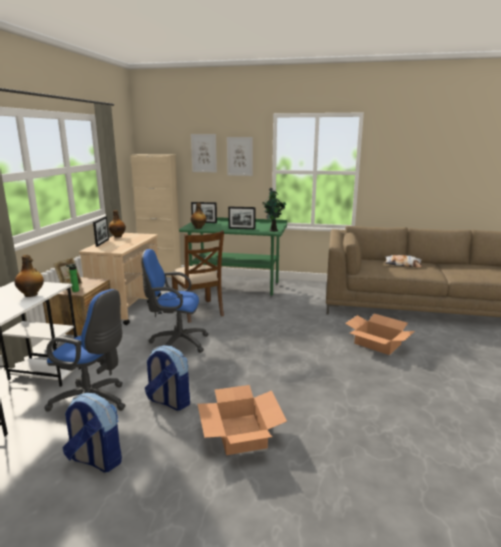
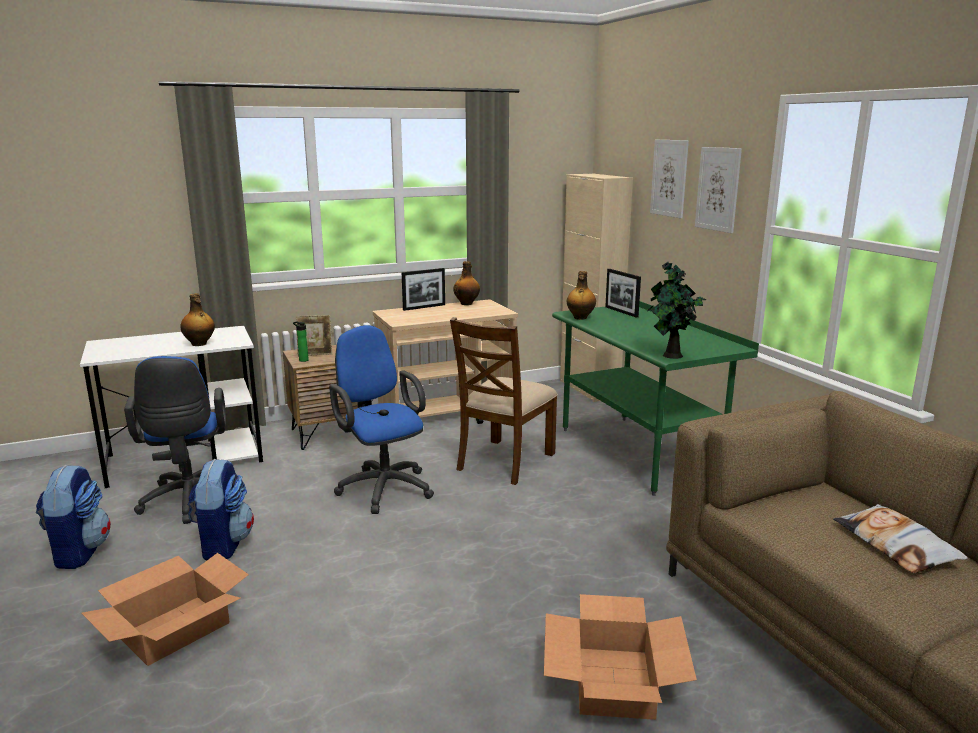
camera: 55 degrees right, 0 degrees up
(242, 228) = (635, 337): picture frame -> none

